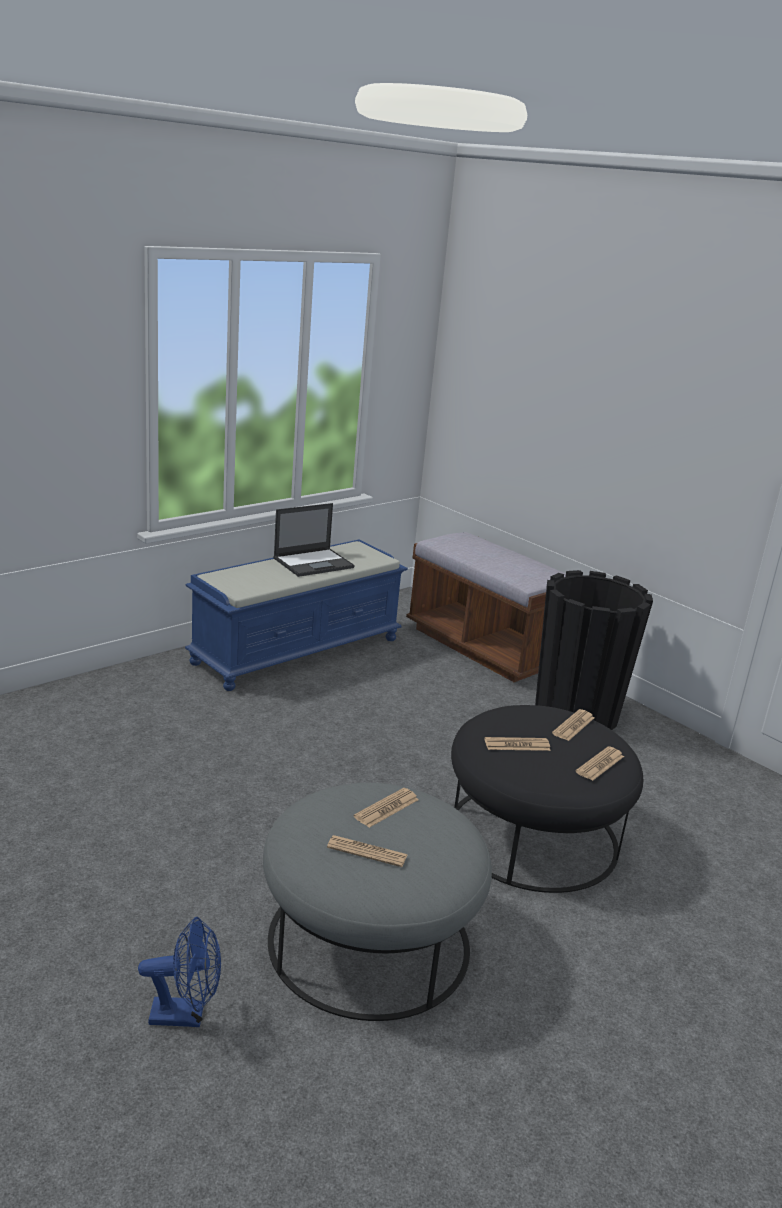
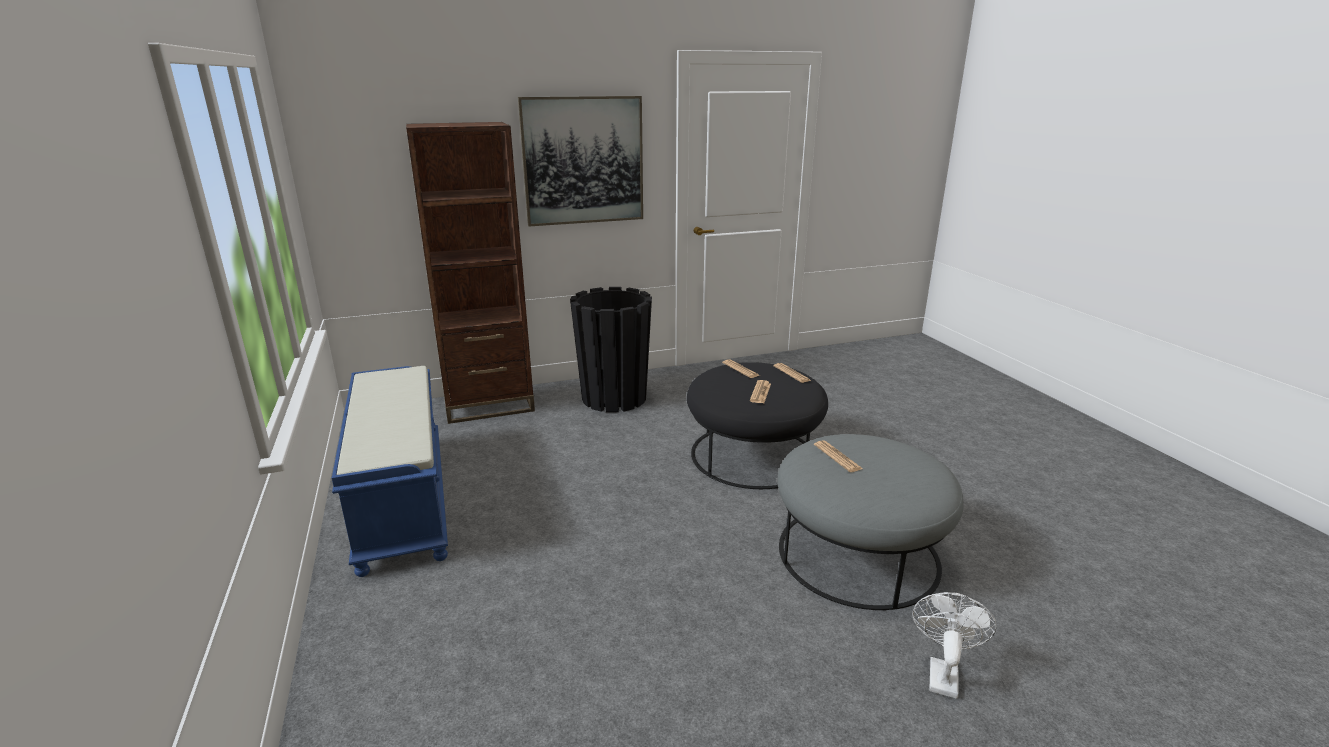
camera: 65 degrees left, 0 degrees up
(186, 1015) = (942, 672): blue fan -> white fan
(314, 563) = (384, 402): laptop -> none
(367, 852) = (894, 475): newspaper -> none
(484, 647) = (489, 405): brown bench -> brown bookcase
(669, 421) = (583, 161): none -> picture

